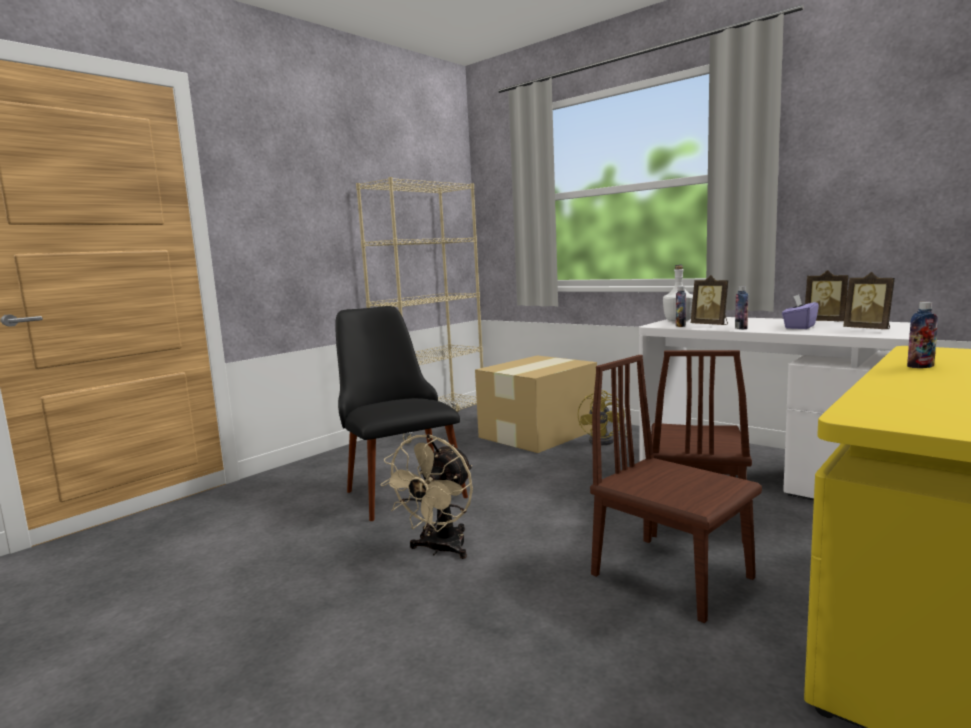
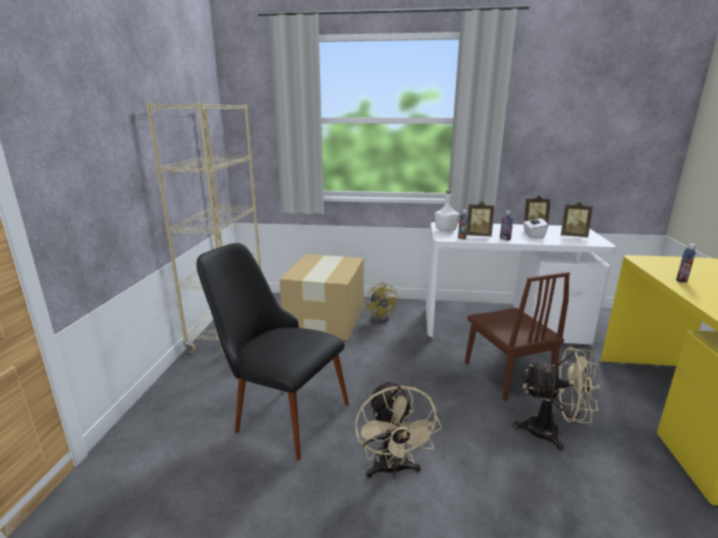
camera: 35 degrees left, 10 degrees up
(672, 576) = (551, 432): brown chair -> beige fan
(799, 327) = (533, 235): purple tissue box -> white tissue box

